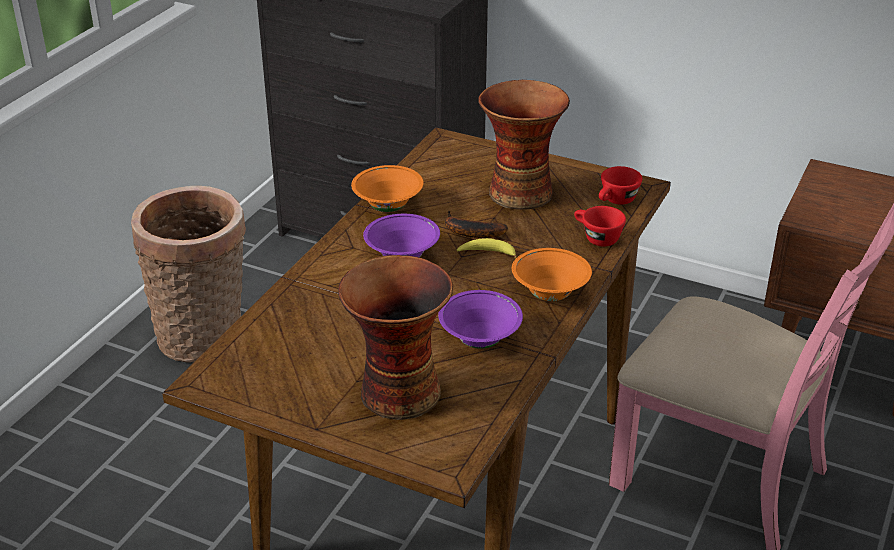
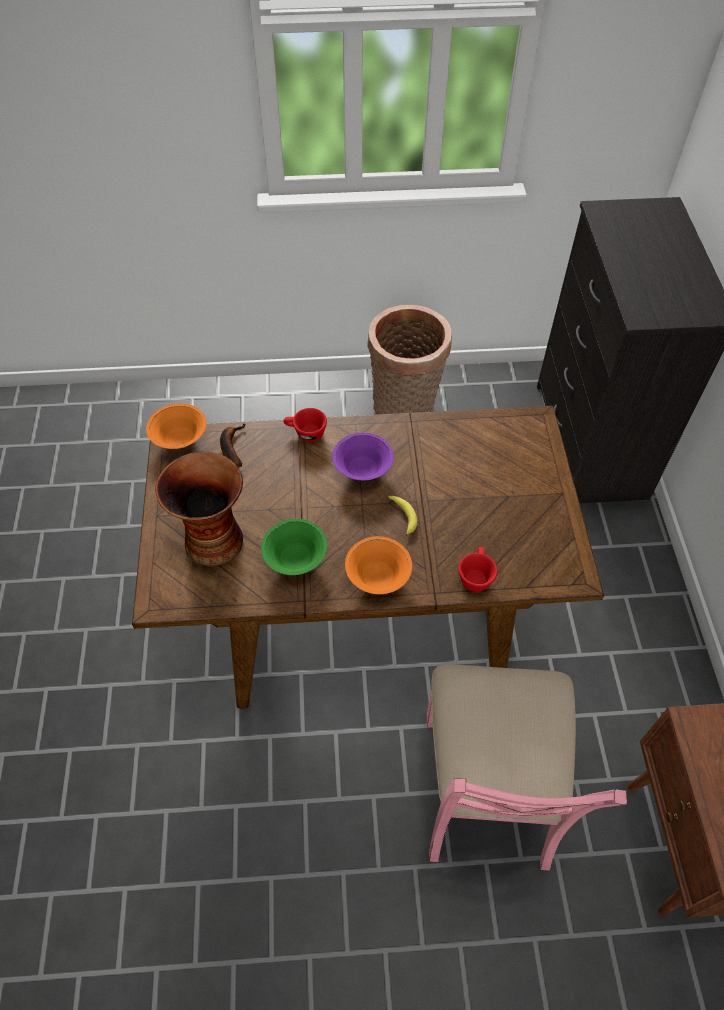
camera: 60 degrees right, 20 degrees up
(388, 207) = (420, 432): orange bowl -> orange bowl (180, 440)
(469, 232) = (423, 493): banana -> banana (231, 447)
(479, 340) = (296, 559): purple bowl -> green bowl
(519, 192) = (502, 499): vase -> none
(616, 201) = (539, 568): red cup -> red cup (305, 434)

